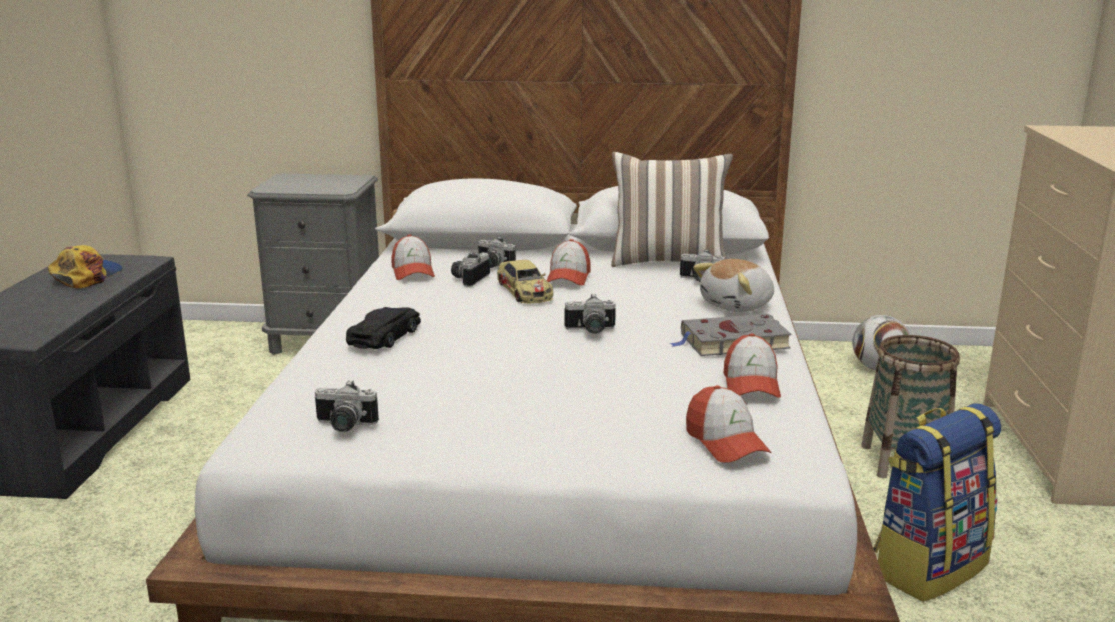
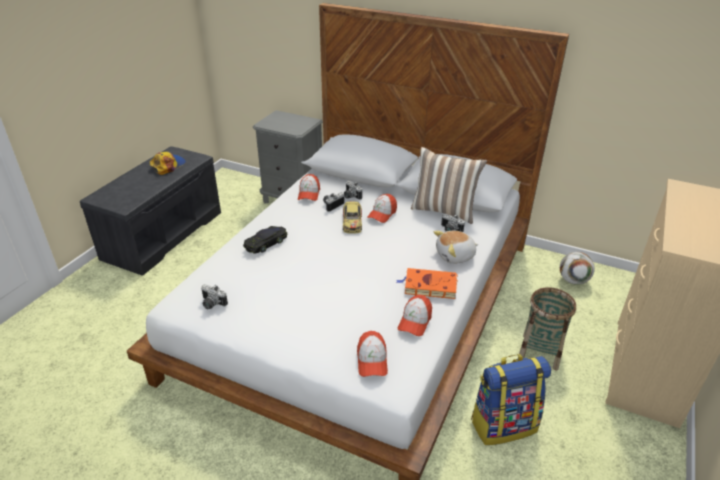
camera: 20 degrees right, 15 degrees up
(590, 330) = (363, 261): camera -> none
(731, 342) = (428, 286): grey book -> orange book

